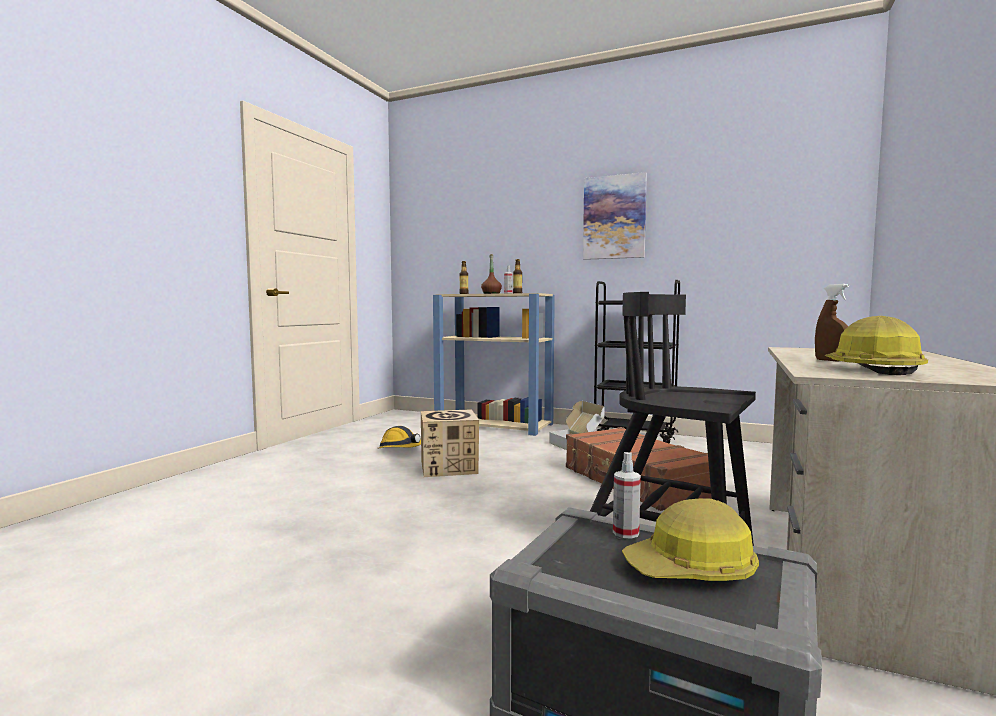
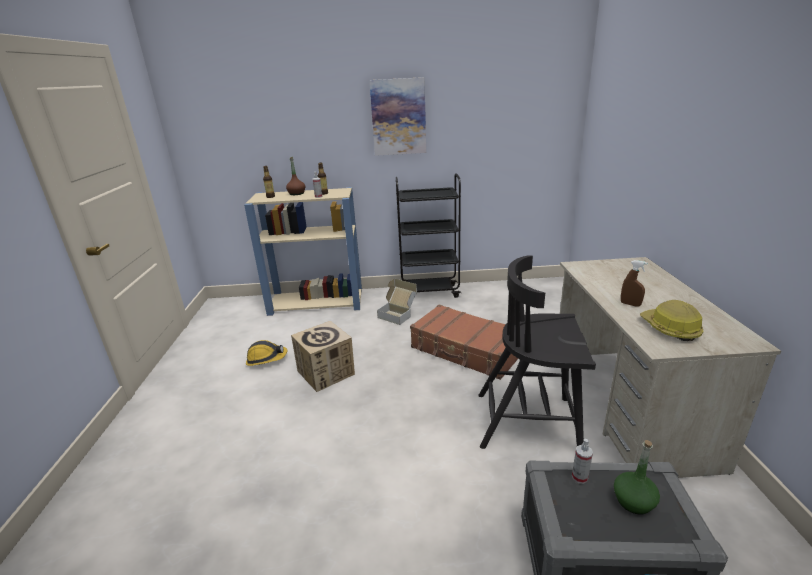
camera: 25 degrees left, 20 degrees up
(692, 570) = (633, 501): hard hat -> green bottle

